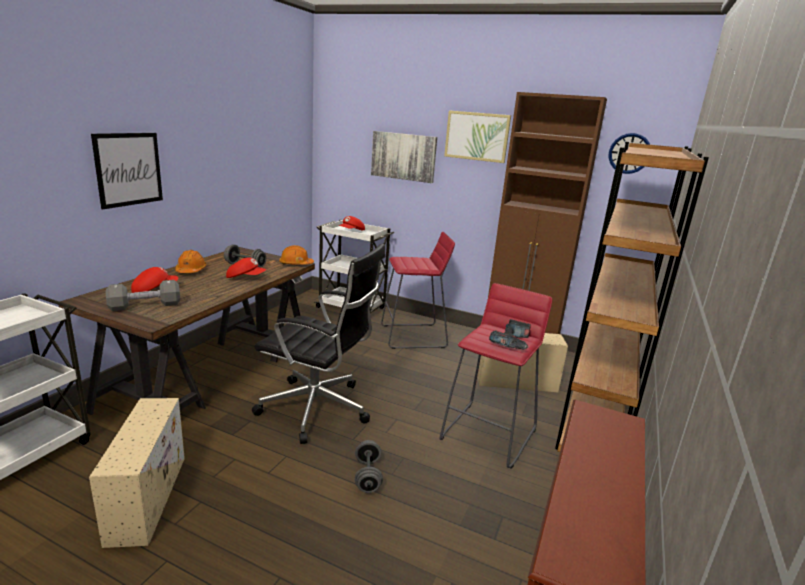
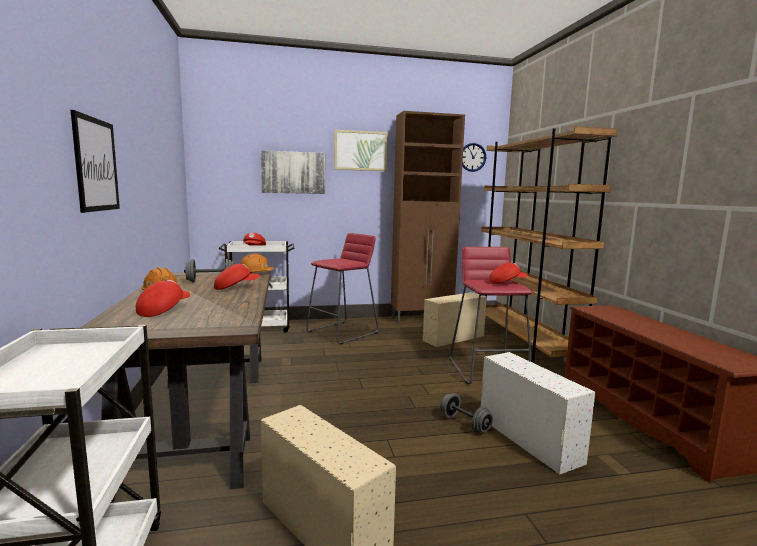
camera: 35 degrees left, 10 degrees down
(145, 306) = (190, 321): grey dumbbell -> none
(318, 409) = (355, 400): black office chair -> none
(399, 520) = (527, 438): none -> white storage box
(512, 342) = (506, 283): power drill -> red cap

